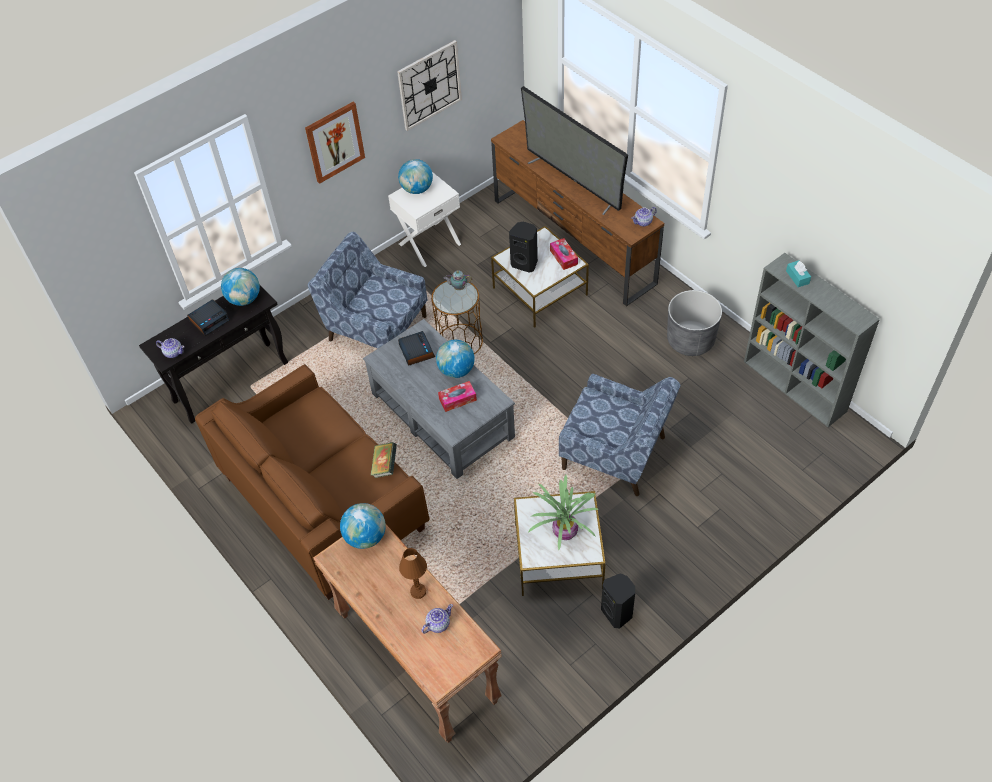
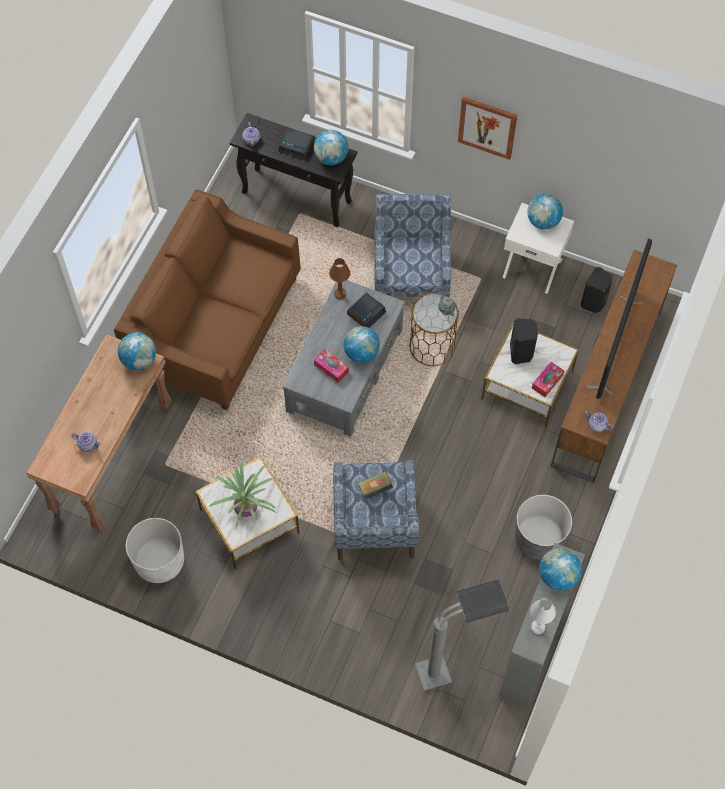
camera: 60 degrees right, 10 degrees up
(385, 466) = (235, 346): book -> book (375, 489)
(418, 591) = (109, 418): brown table lamp -> brown table lamp (340, 294)
(429, 85) = (602, 163): wall clock -> none
(560, 656) = (159, 561): none -> white planter
(617, 613) = (217, 589): black speaker -> black speaker (593, 303)
(786, 449) = (453, 667): none -> grey floor lamp
(797, 277) = (557, 576): turquoise tissue box -> globe
(841, 308) = (537, 627): none -> white table lamp

